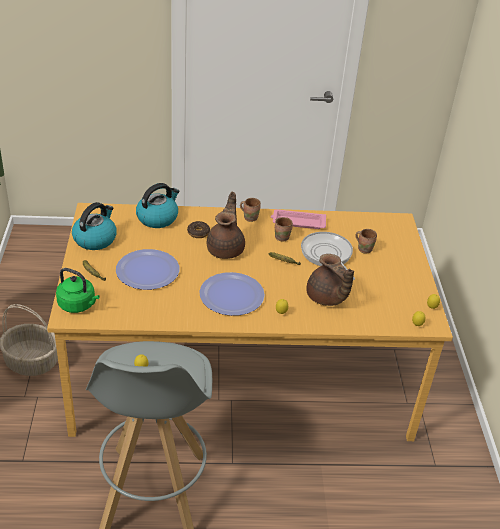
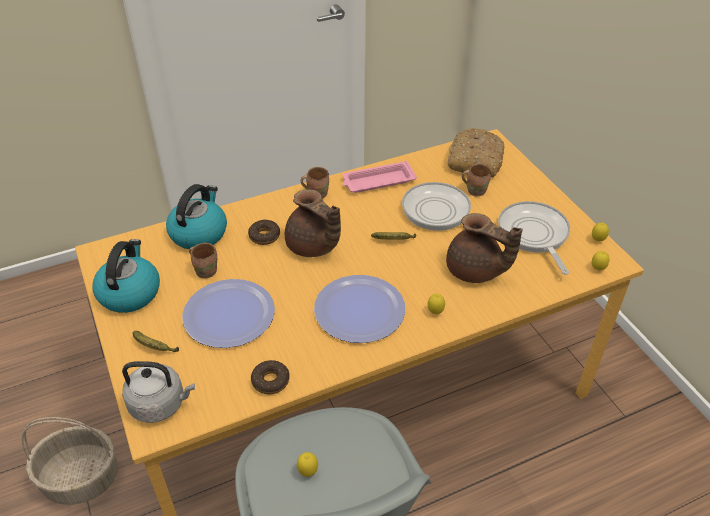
camera: 20 degrees left, 5 degrees up
(78, 305) = (160, 404): green kettle -> grey kettle
(150, 315) = (270, 381): none -> donut
(226, 249) = (313, 247): brown teapot -> brown teapot turned 150 degrees clockwise
(282, 237) = (371, 207): brown mug -> brown mug (206, 270)
(378, 229) = (474, 160): none -> bread
(386, 290) = (534, 235): none -> frying pan

